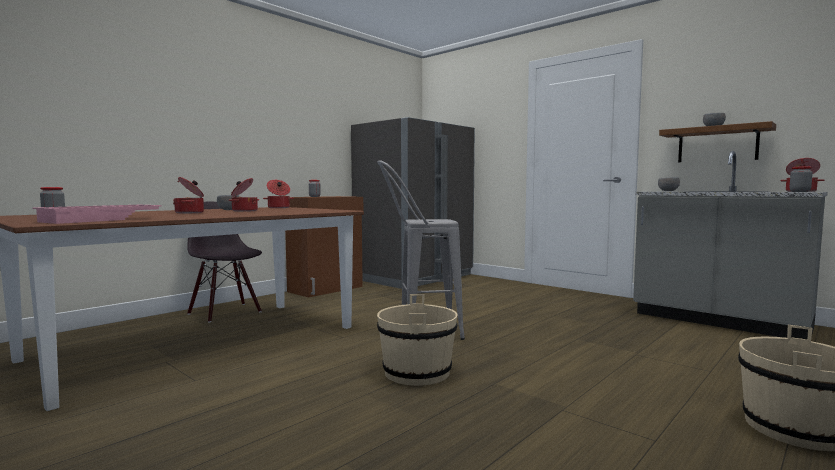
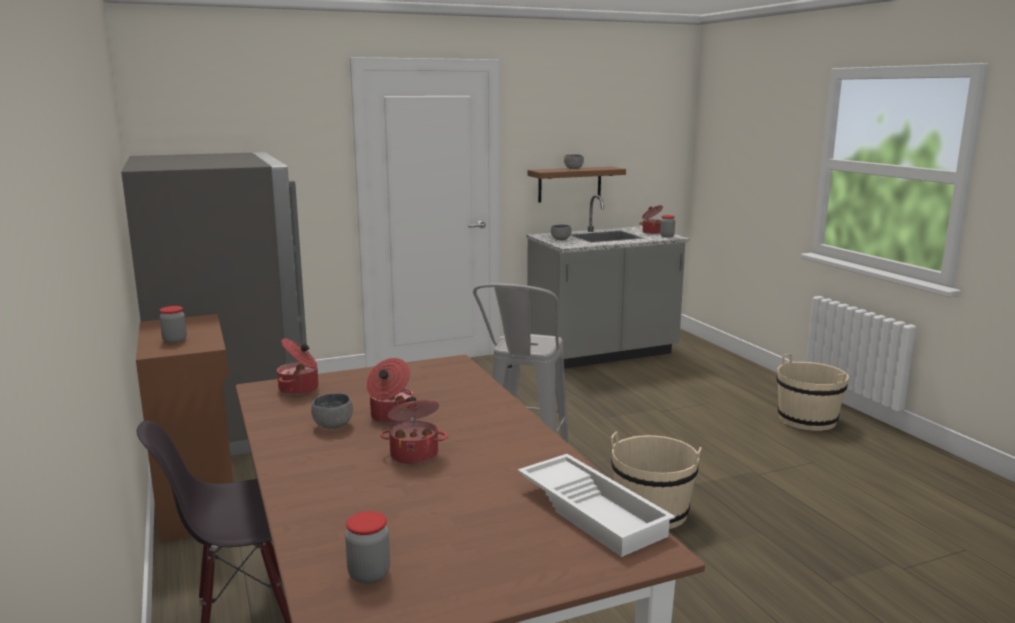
camera: 65 degrees left, 10 degrees up
(102, 220) = (594, 511): pink tray -> white tray

